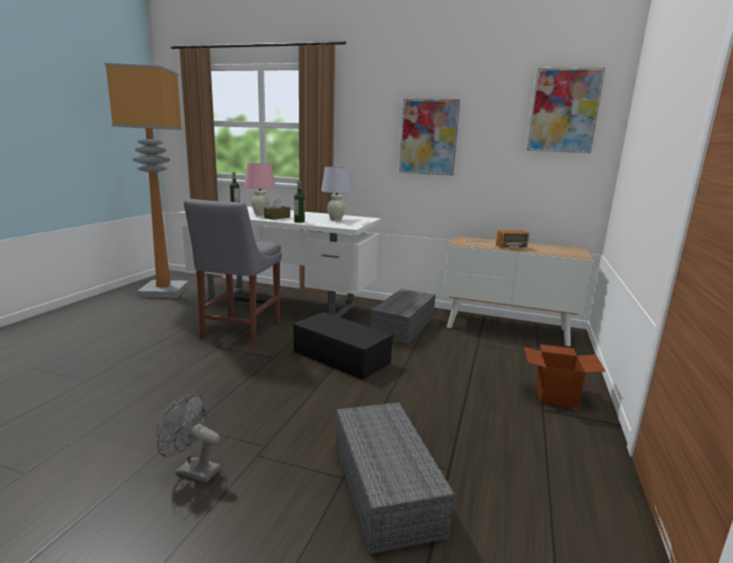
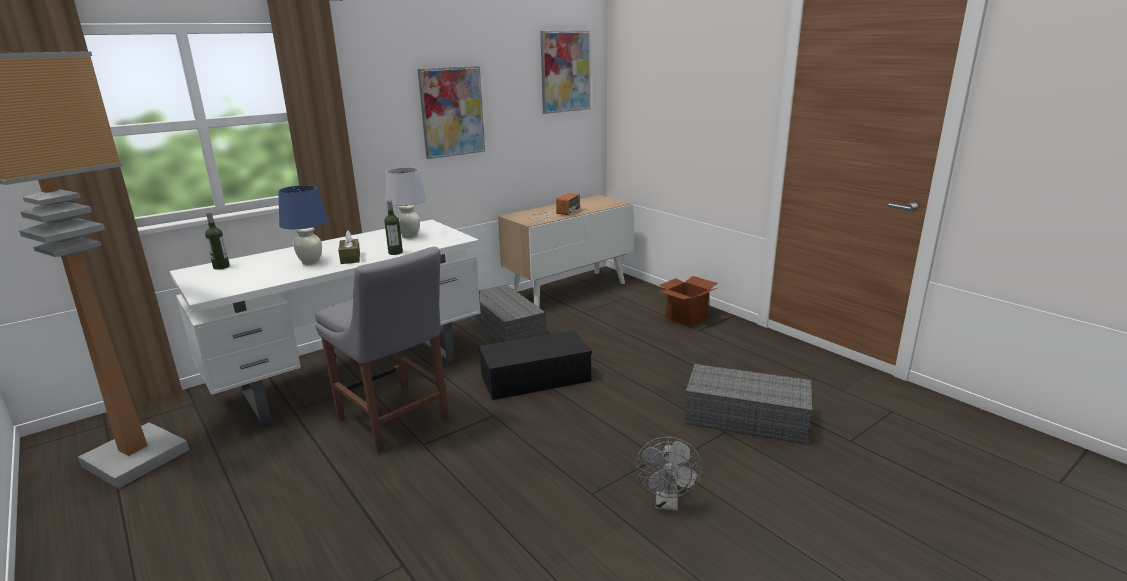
camera: 55 degrees left, 5 degrees up
(192, 470) = (667, 503): grey fan -> grey fan turned 45 degrees counterclockwise
(260, 214) = (310, 262): pink table lamp -> blue table lamp

